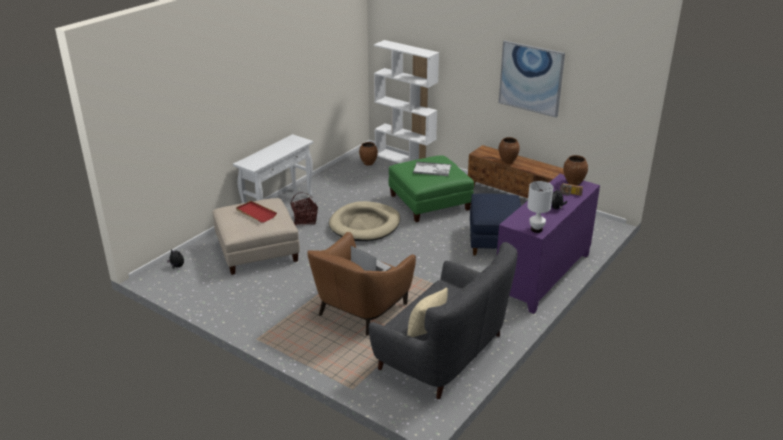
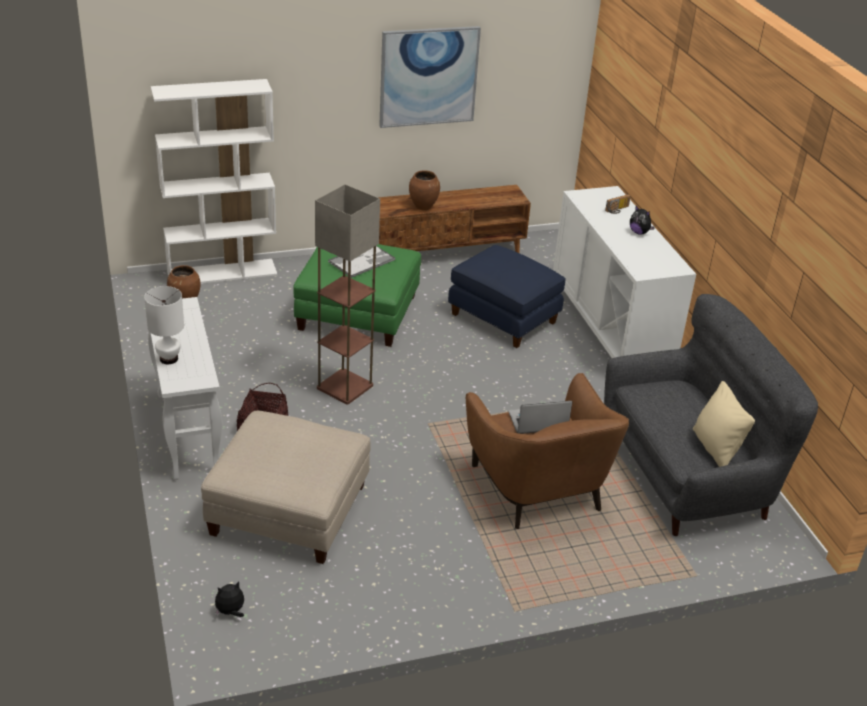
camera: 55 degrees left, 5 degrees up
(256, 213) = (285, 448): red tray -> none
(365, 225) = (344, 386): beige dog bed -> floor lamp
(536, 229) = (672, 266): white table lamp -> white table lamp (168, 358)
(544, 276) = (610, 328): purple cabinet -> white cabinet
(573, 183) = (596, 195): brown vase -> none

